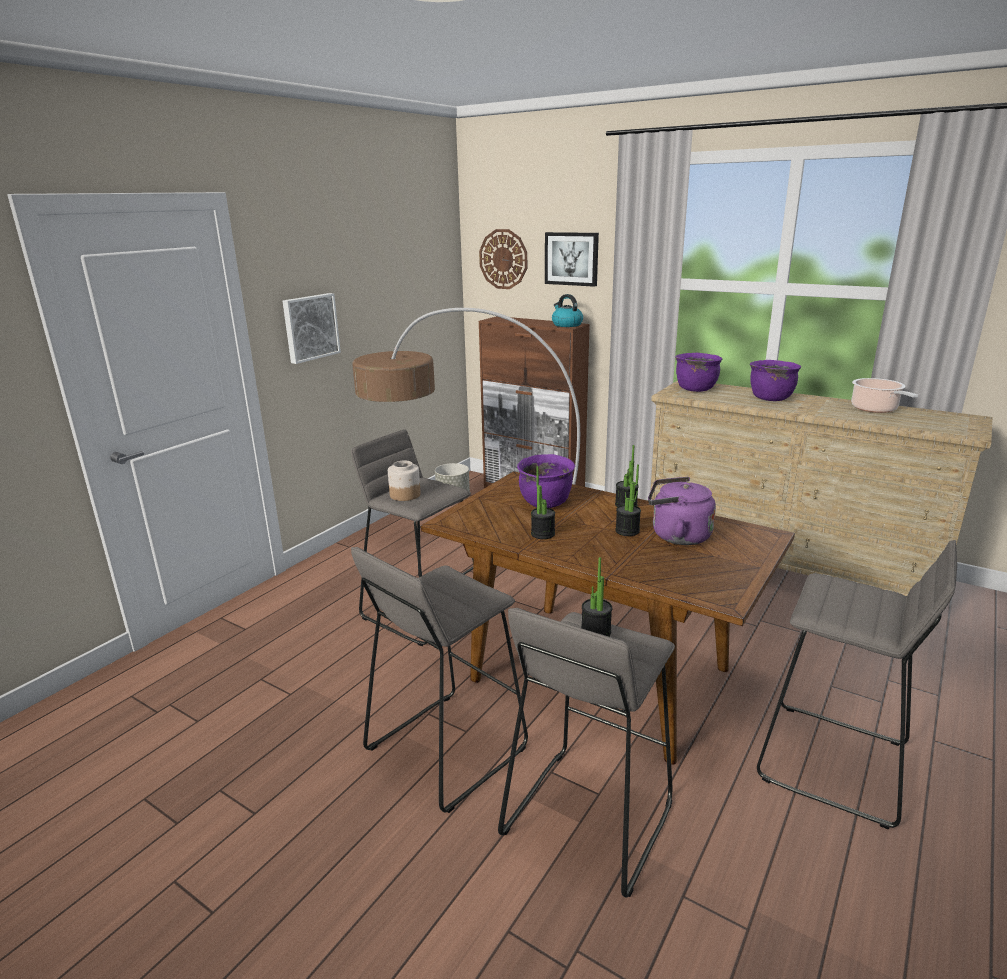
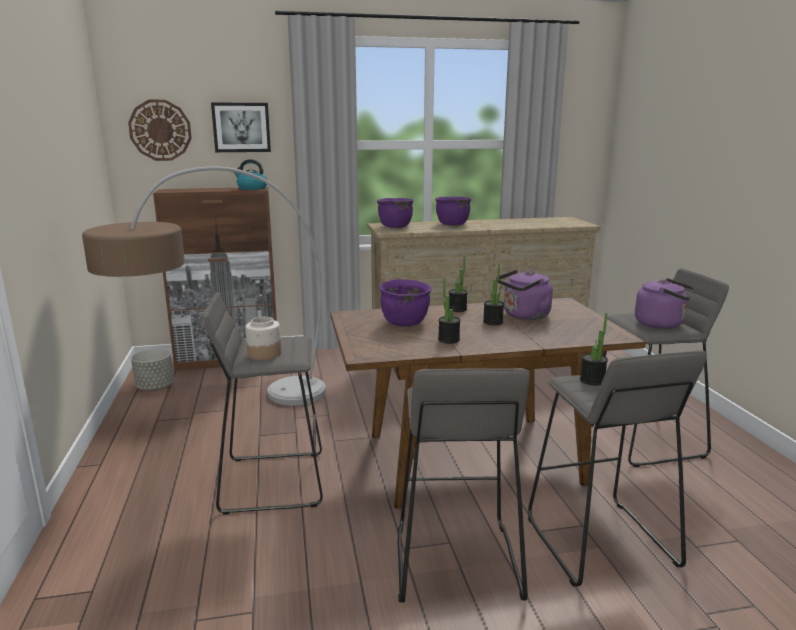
camera: 45 degrees left, 5 degrees down
(310, 327) = (28, 198): picture -> none
(856, 610) = (662, 324): none -> purple kettle
(876, 409) = (517, 221): cooking pot -> none

